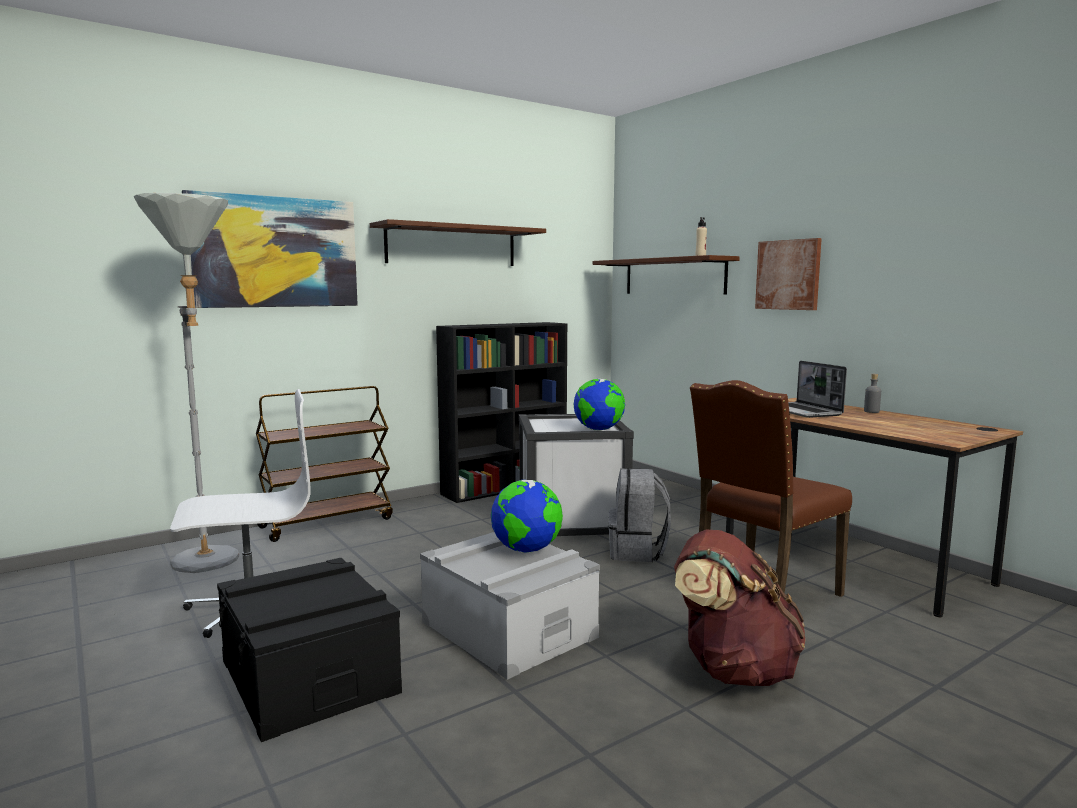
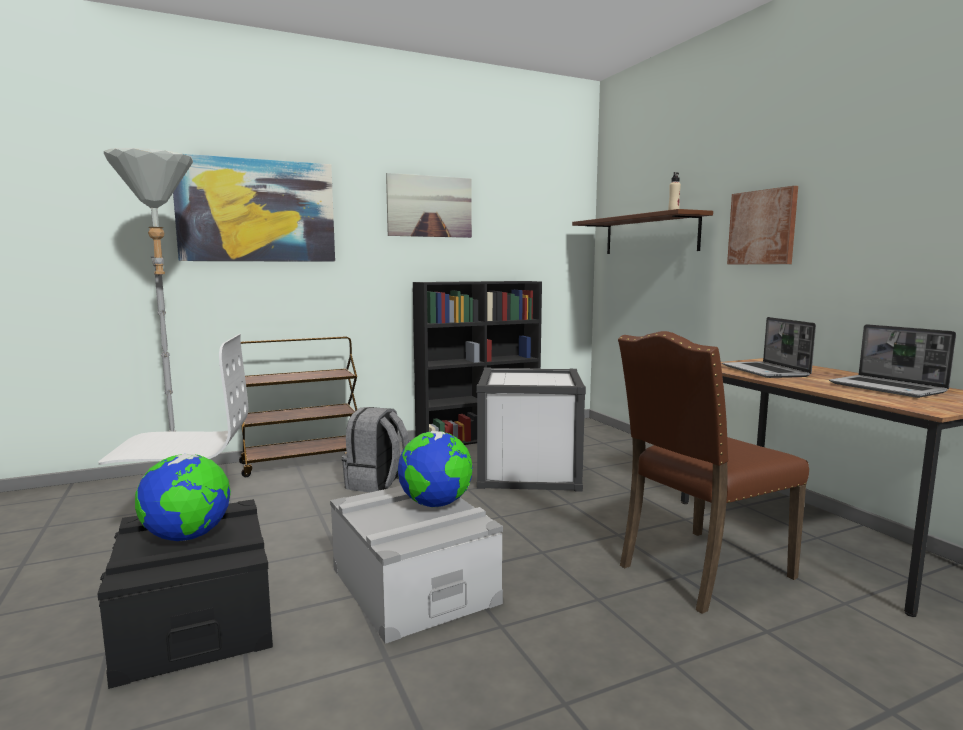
camera: 10 degrees right, 0 degrees up
(452, 246) = (429, 206): brown shelf -> picture
(599, 430) = (553, 384): globe -> globe (187, 537)
(637, 552) = (581, 510): grey backpack -> grey backpack (377, 484)
(733, 670) = (638, 659): brown backpack -> none
(871, 411) = (847, 374): grey bottle -> none
(910, 424) = (888, 388): none -> laptop

